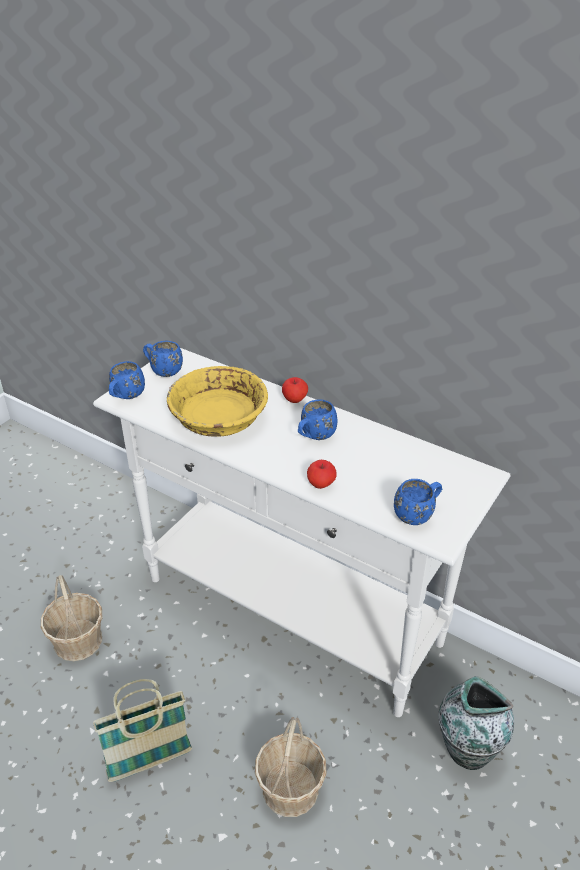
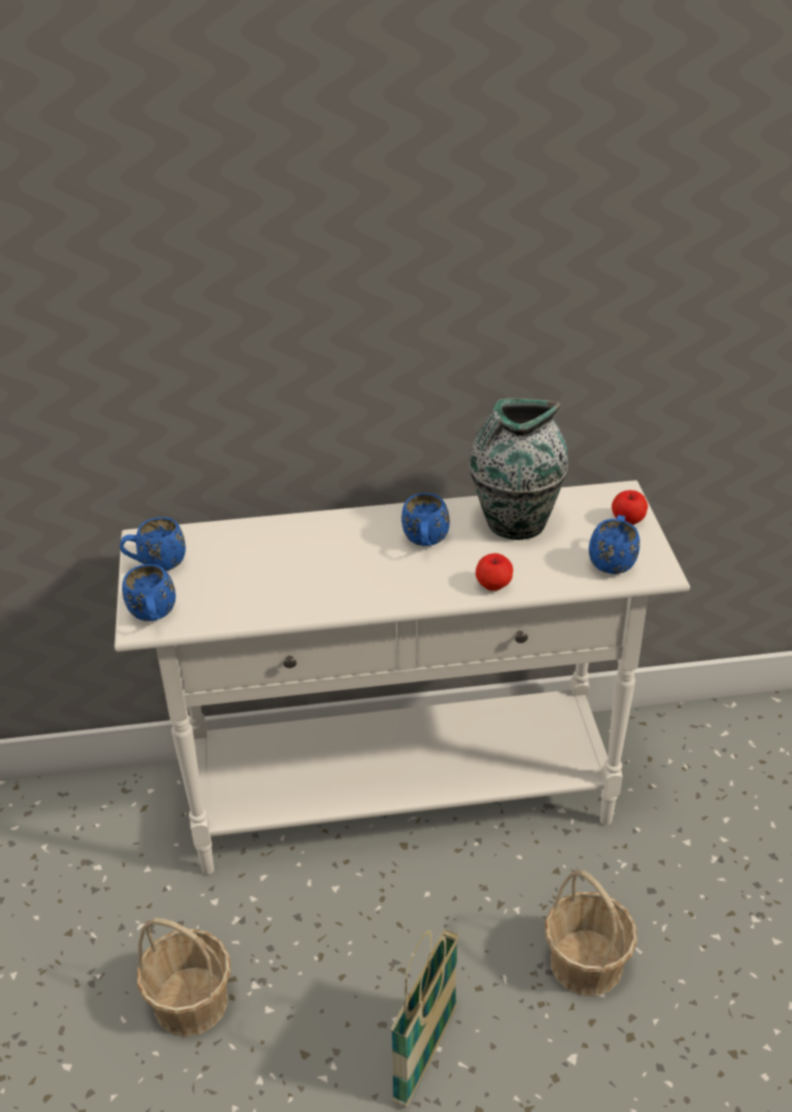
camera: 40 degrees left, 0 degrees up
(218, 416) = (294, 578): yellow bowl -> none
(295, 399) = (352, 517): apple -> apple (628, 520)
(467, 749) = (693, 808): vase -> vase (514, 523)

